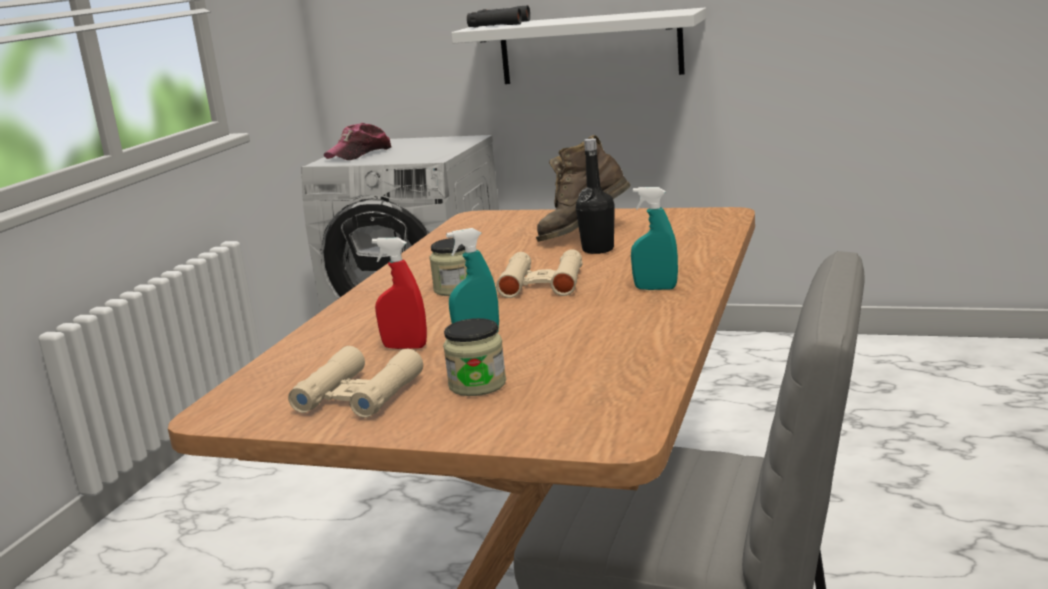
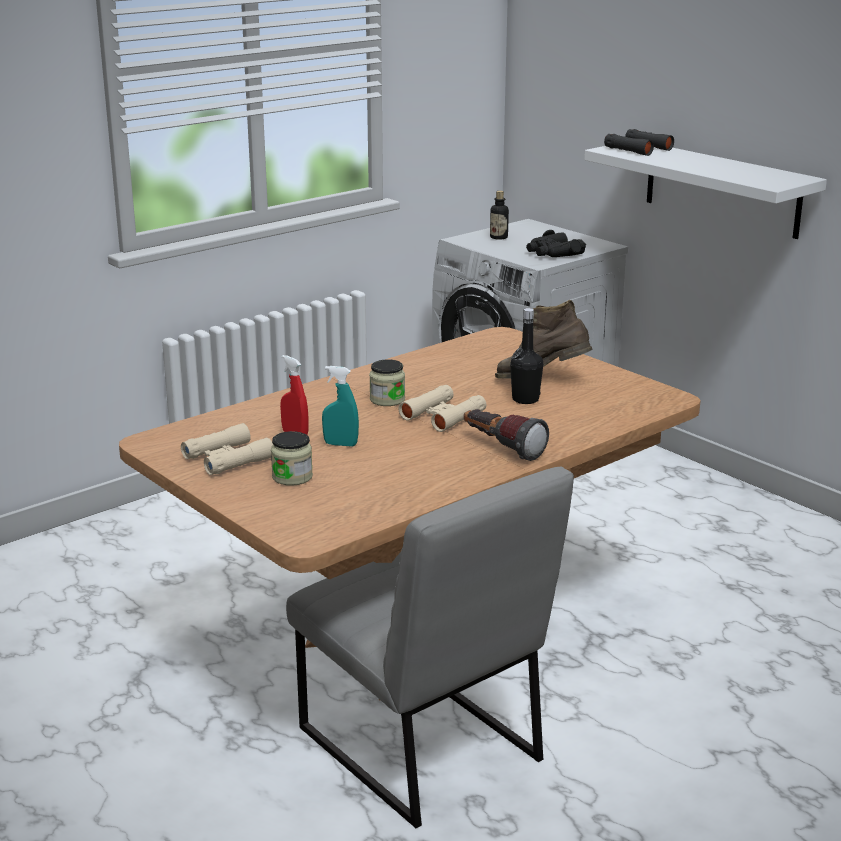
camera: 30 degrees right, 5 degrees up
(359, 154) = (498, 237): cap -> bottle
(434, 151) = (553, 253): none -> black binoculars
(655, 288) = (501, 448): turquoise spray bottle -> flashlight

